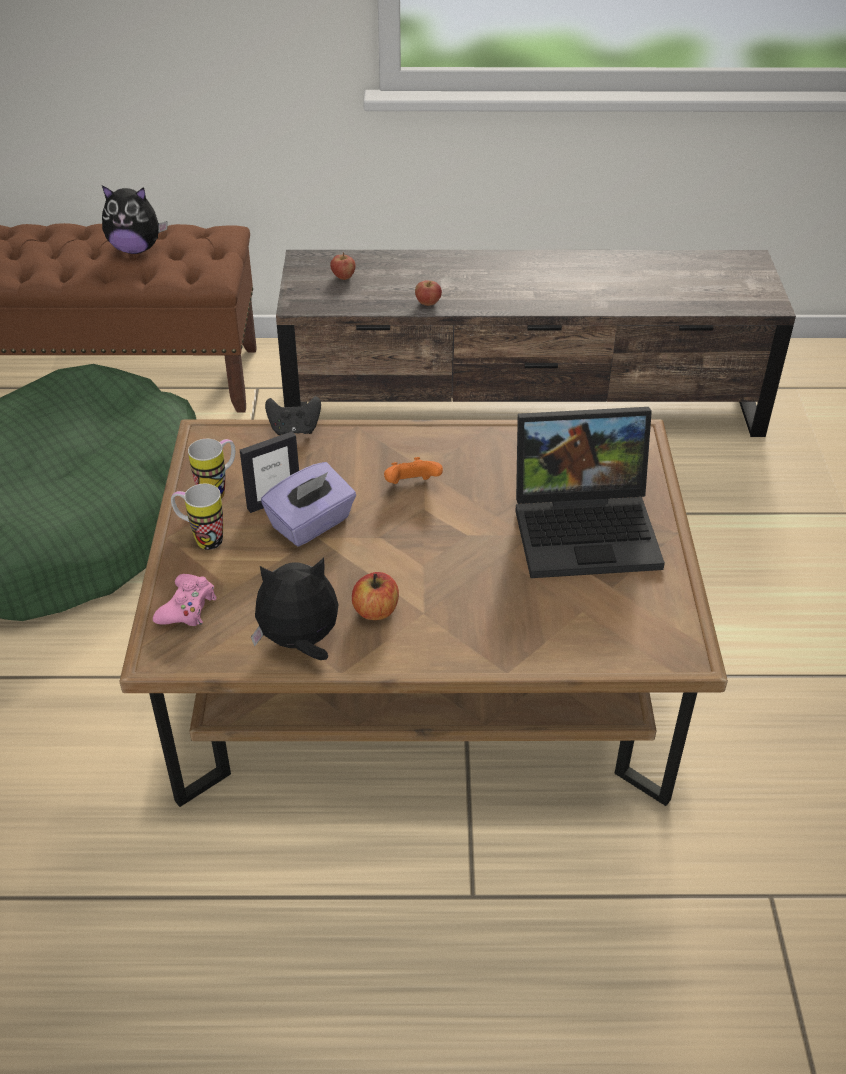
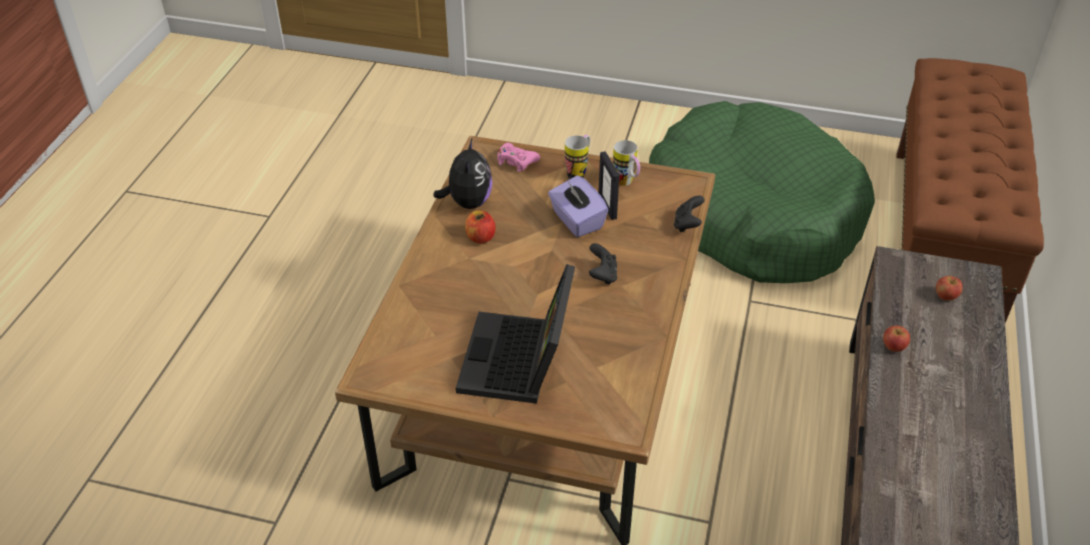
camera: 105 degrees right, 0 degrees up
(136, 249) = (979, 168): plush toy -> none
(411, 486) = (602, 275): orange game controller -> black game controller

